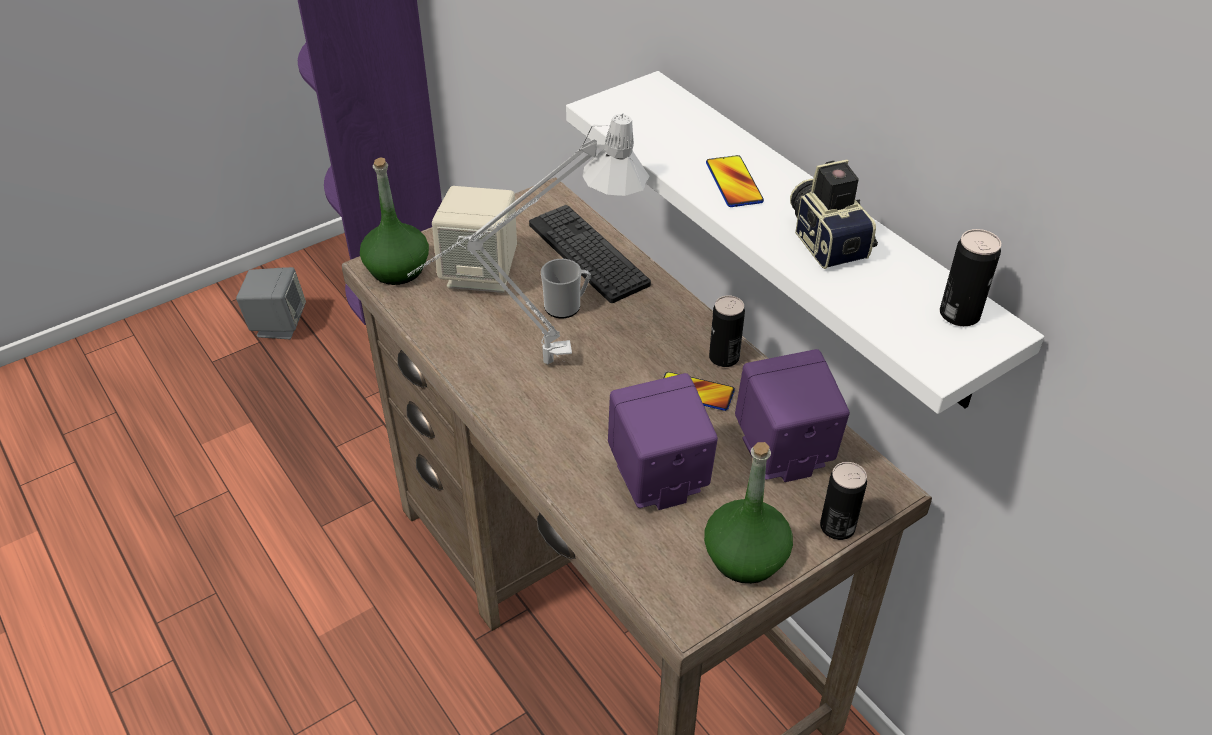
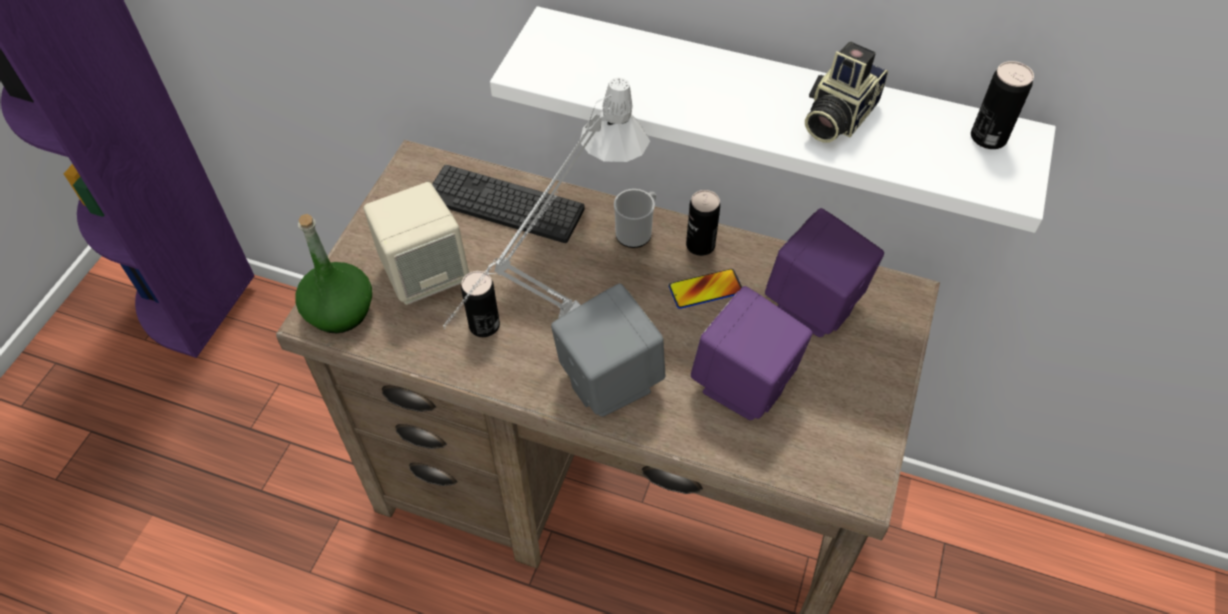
camera: 35 degrees left, 10 degrees up
(278, 325) = (97, 403): grey speaker -> grey speaker (608, 381)
(566, 306) = (531, 266): mug -> mug (636, 232)
(734, 183) = (714, 96): phone -> none
(745, 557) = (861, 413): green bottle -> none
(827, 240) = (836, 116): camera -> camera turned 90 degrees counterclockwise
(837, 527) = (901, 346): can -> can (484, 325)

